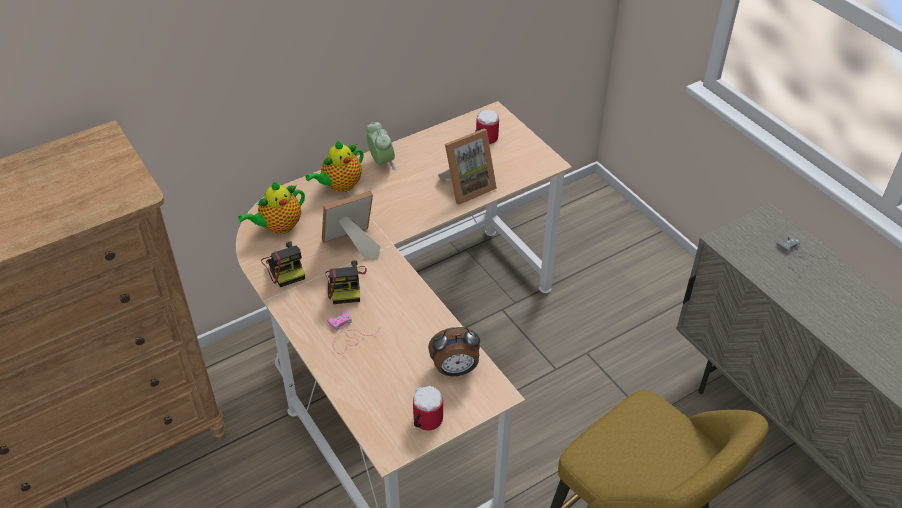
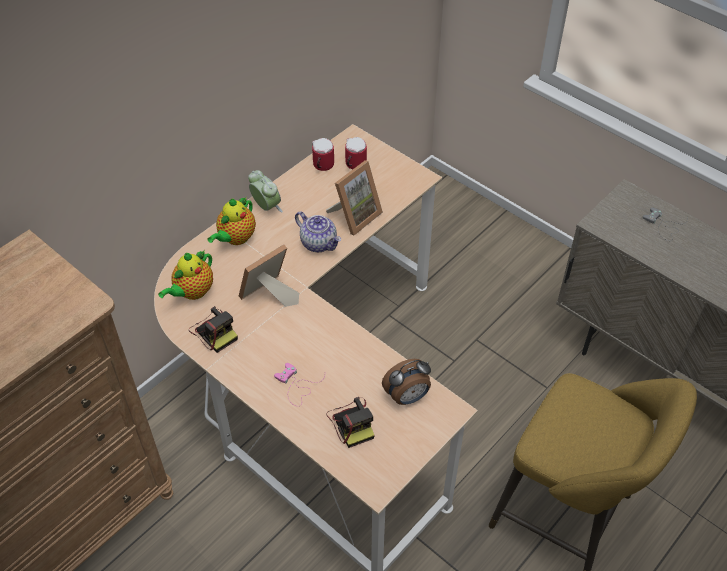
camera: 15 degrees left, 5 degrees up
(346, 285) = (278, 337): camera -> camera (352, 422)
(421, 205) = (319, 243): none -> teapot
(424, 421) = (397, 452): mug -> mug (321, 166)

